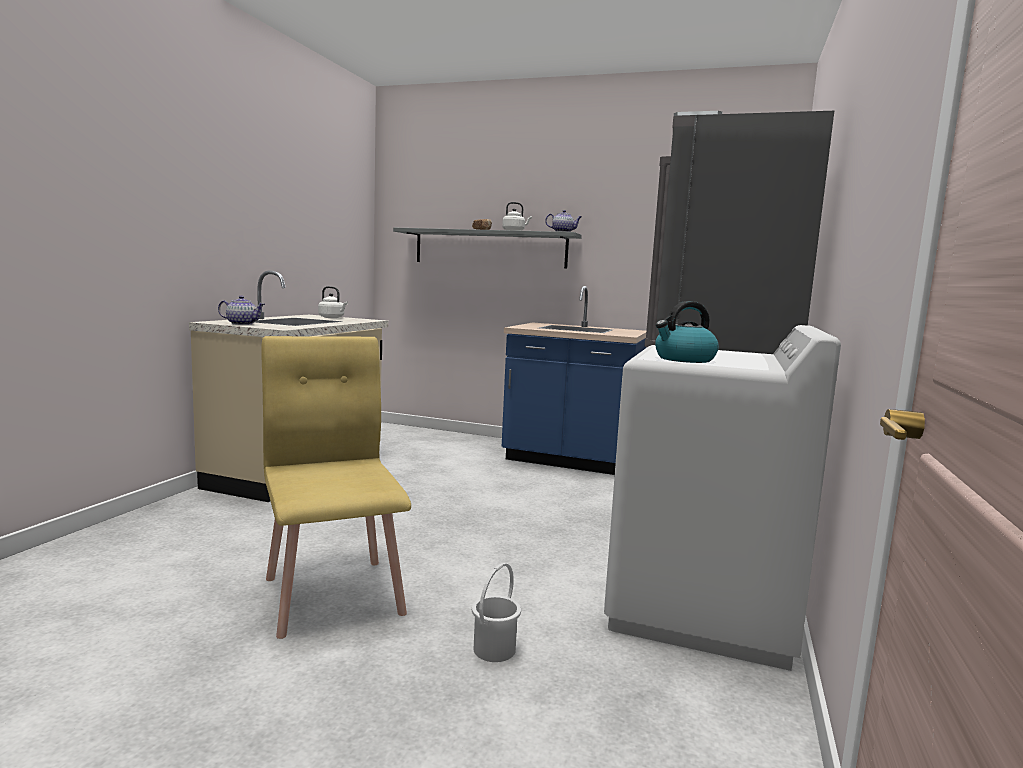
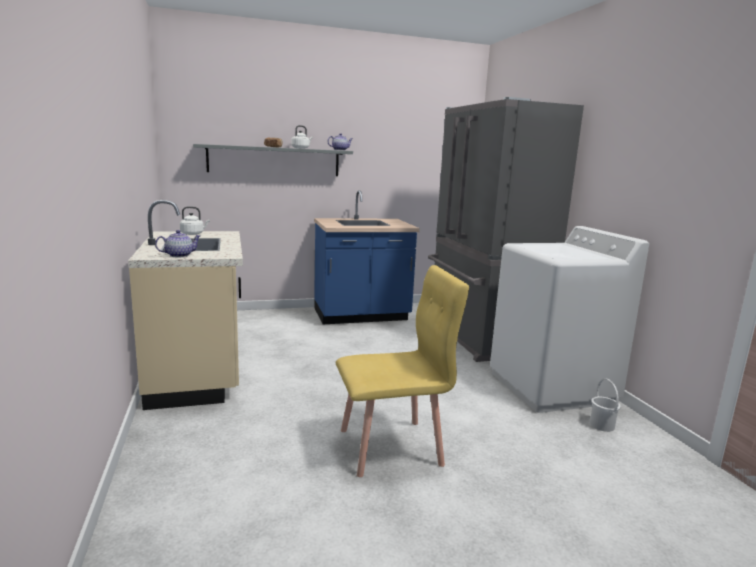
camera: 35 degrees left, 5 degrees up
(334, 594) = (391, 447): yellow chair -> yellow chair turned 135 degrees clockwise
(495, 649) = (514, 442): white bucket -> white bucket (602, 425)
(684, 359) = (569, 256): kettle -> none

